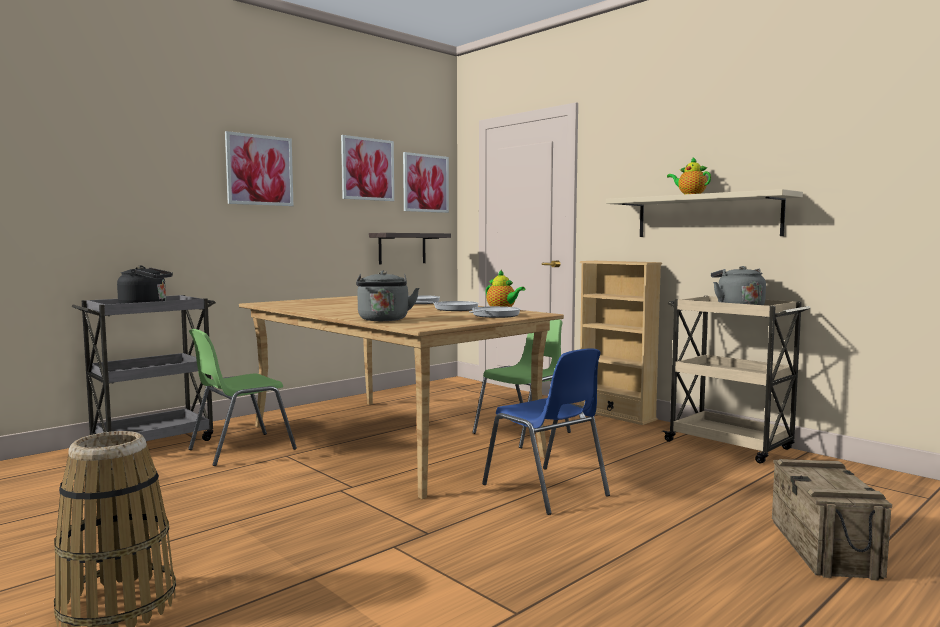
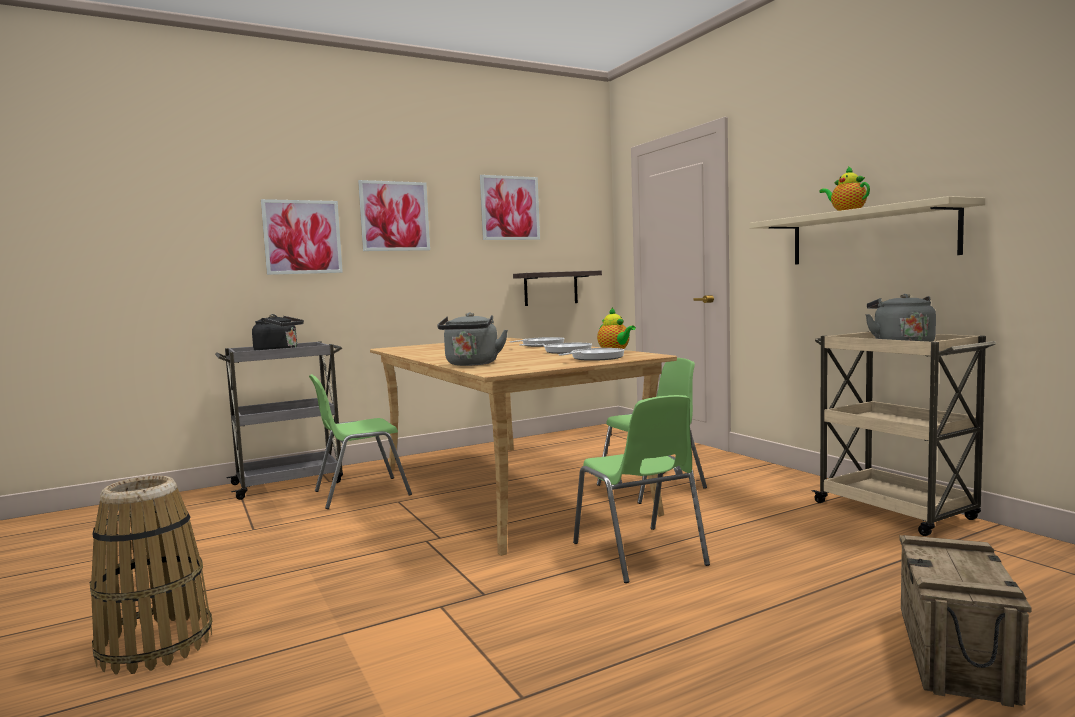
camera: 15 degrees right, 0 degrees up
(425, 183) = (575, 219): picture -> picture (302, 237)
(546, 491) = (639, 554): blue chair -> green chair
(616, 415) = (772, 469): beige bookcase -> none

